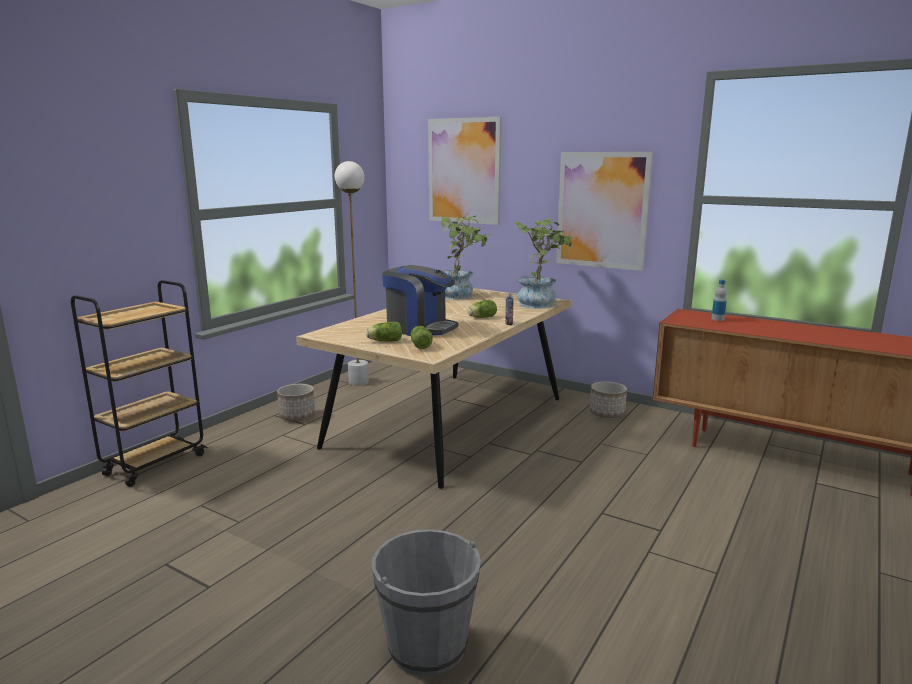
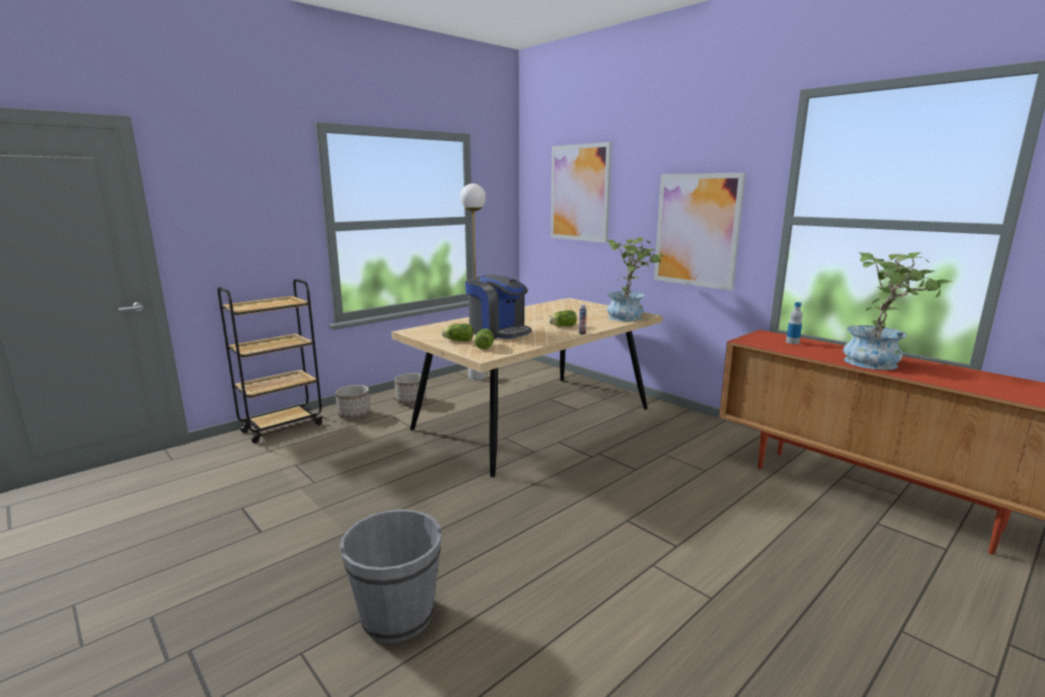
camera: 15 degrees right, 0 degrees up
(460, 296) = (562, 306): potted plant -> potted plant (879, 363)
(606, 413) = (686, 427): planter -> planter (354, 414)

